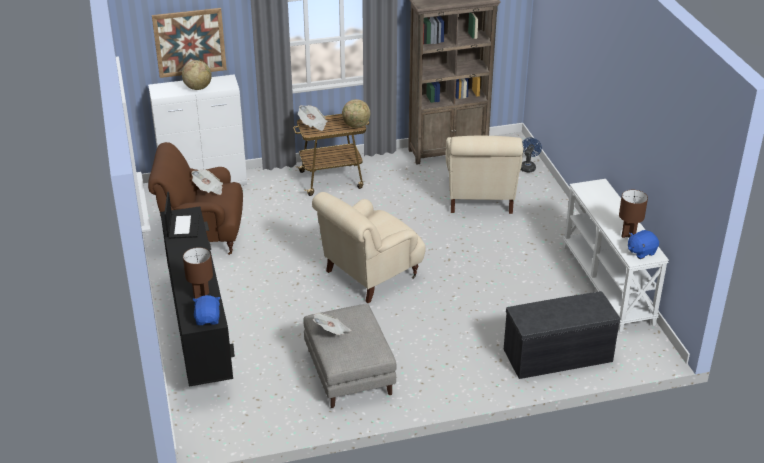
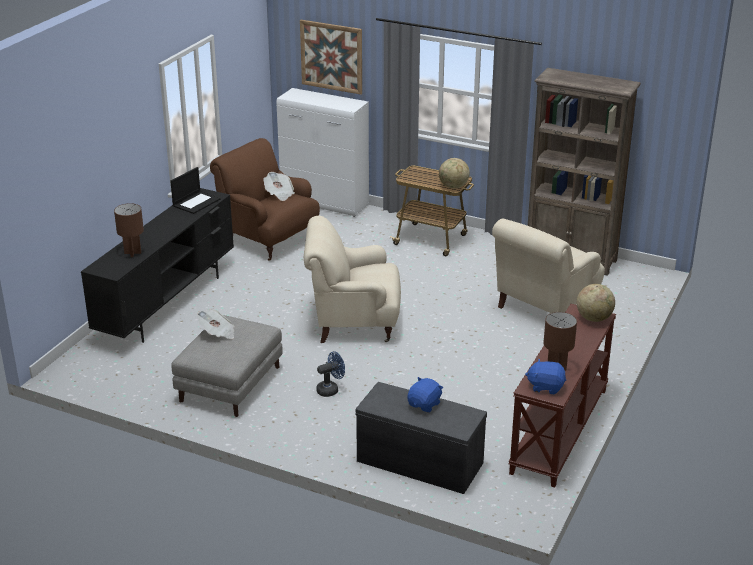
camera: 40 degrees right, 5 degrees down
(198, 88) = (324, 101): globe -> globe (594, 318)
(208, 319) = (112, 270): blue plush toy -> blue plush toy (424, 404)
(313, 124) = (418, 173): newspaper -> none
(528, 167) = (633, 301): blue fan -> blue fan (330, 389)
(608, 284) = (560, 431): white console table -> brown console table

